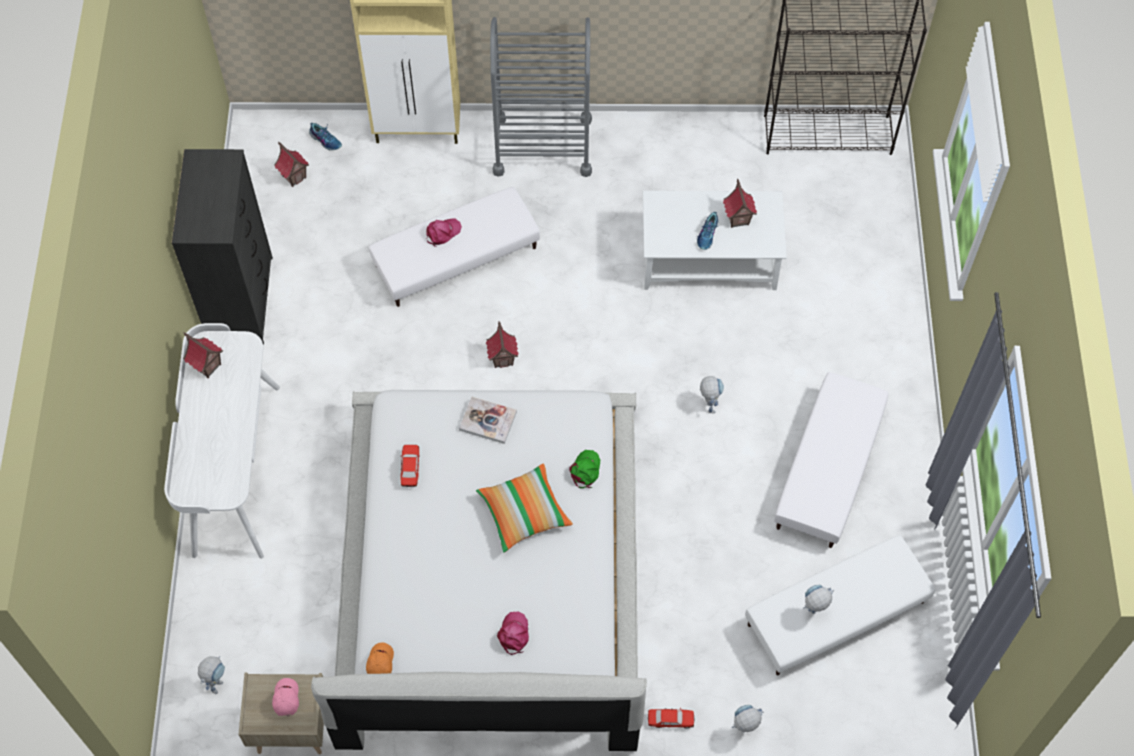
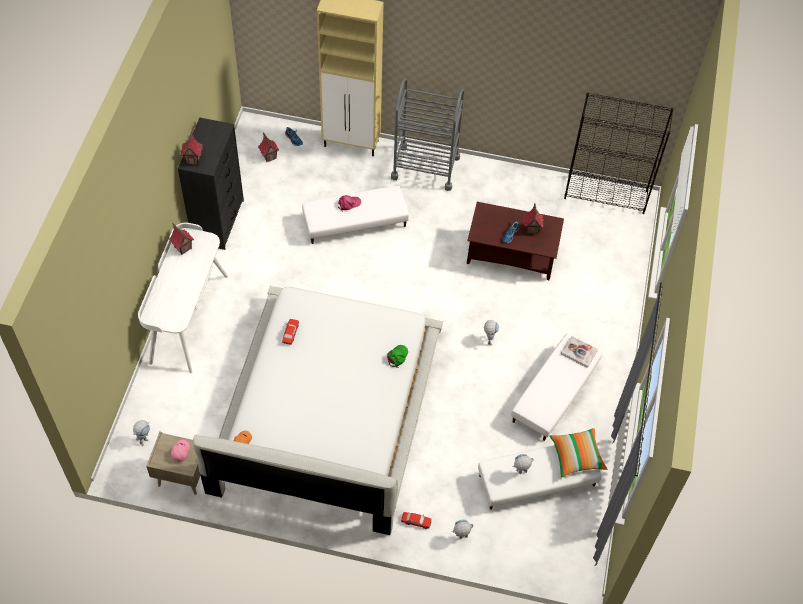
camera: 10 degrees right, 5 degrees down
(488, 421) = (345, 316): book -> book (579, 352)
(503, 358) = (368, 287): toy house -> toy house (193, 159)
(514, 634) = (328, 443): pink cap -> none
(524, 513) = (353, 374): pillow -> pillow (576, 456)
(710, 260) = (512, 254): white coffee table -> brown coffee table

